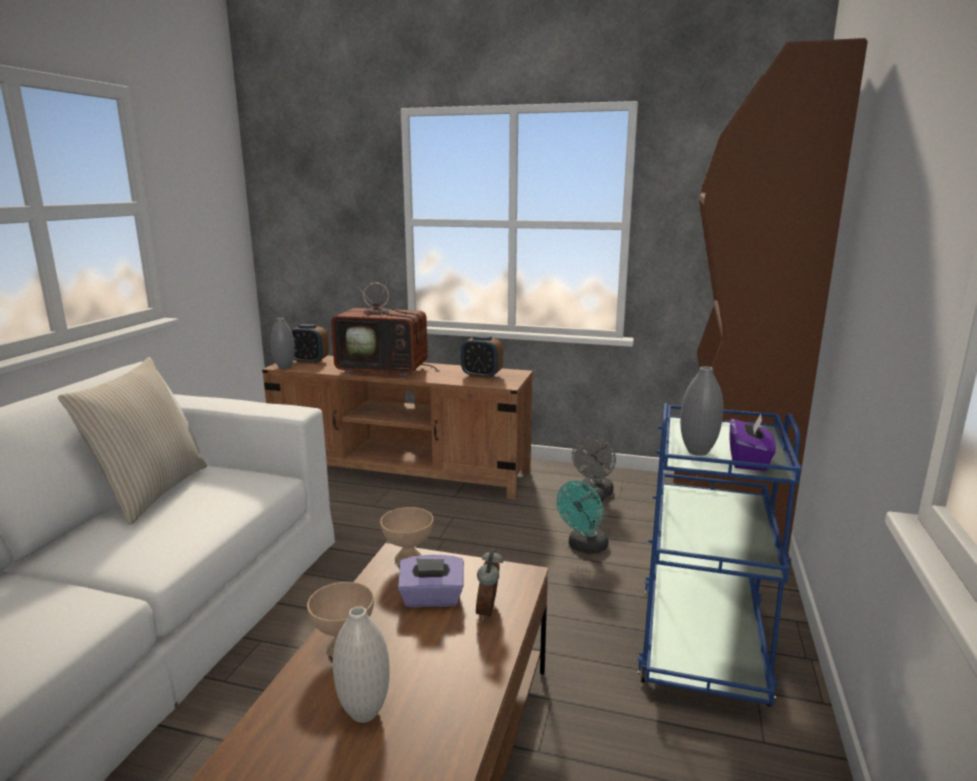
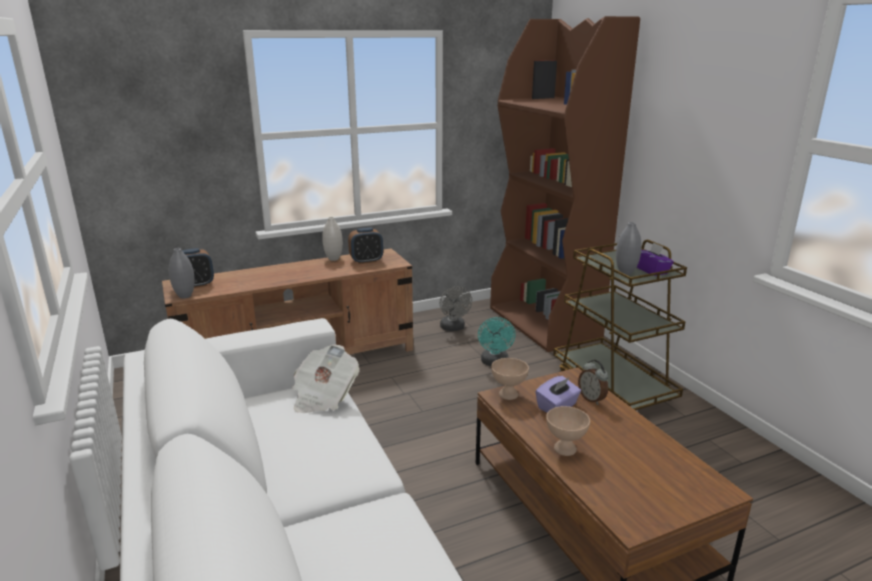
camera: 40 degrees left, 5 degrees up
(150, 492) = (256, 433): beige pillow -> none
(248, 485) = (323, 396): none -> newspaper
(364, 713) = (626, 467): white vase -> white vase (333, 259)
(386, 369) = (283, 275): television -> none
(702, 643) = (612, 386): blue cart -> brown cart

